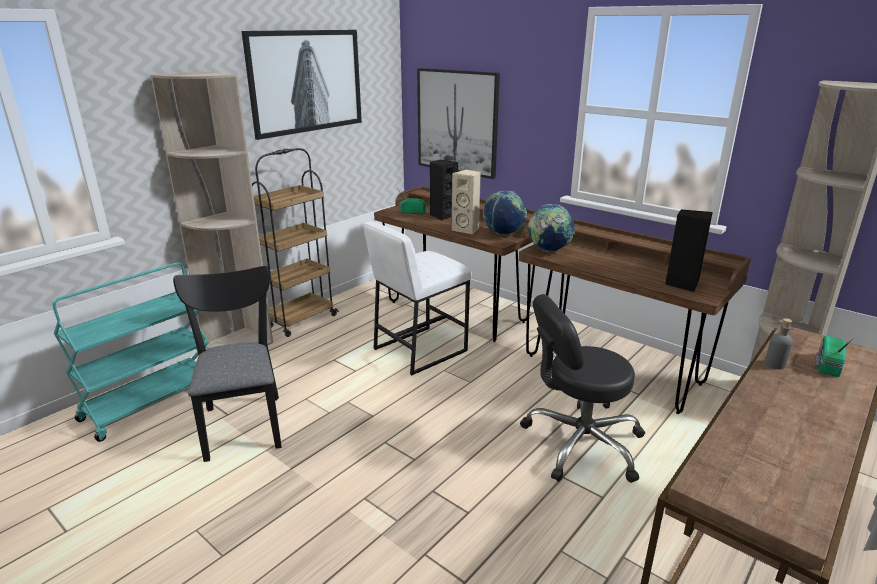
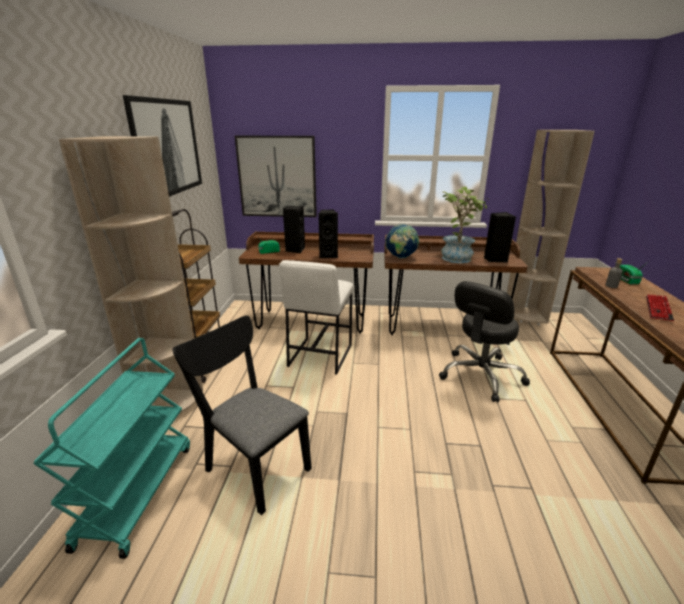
camera: 35 degrees left, 0 degrees up
(467, 229) = (328, 255): beige speaker -> black speaker
(503, 234) = (356, 253): globe -> none
(630, 267) = (457, 257): none -> potted plant
(780, 416) = (658, 308): none -> keyboard

